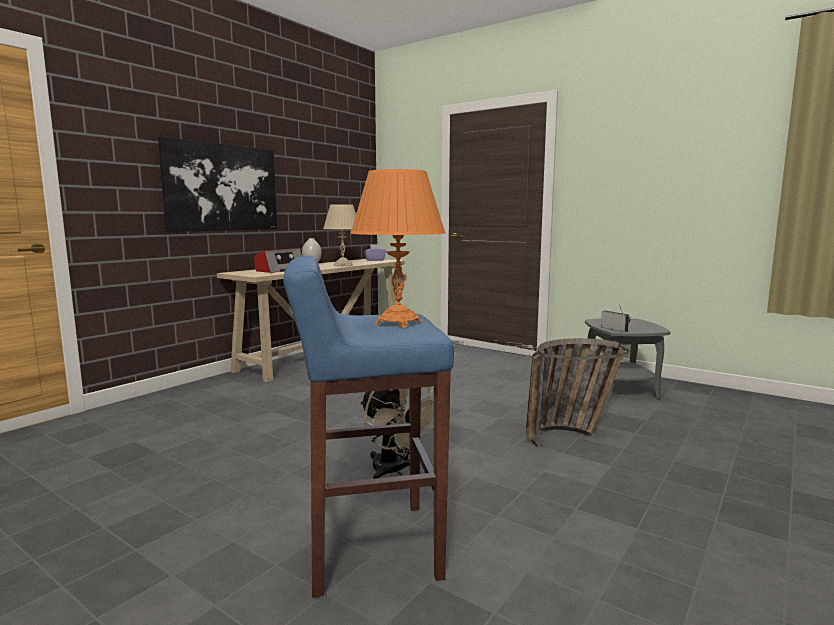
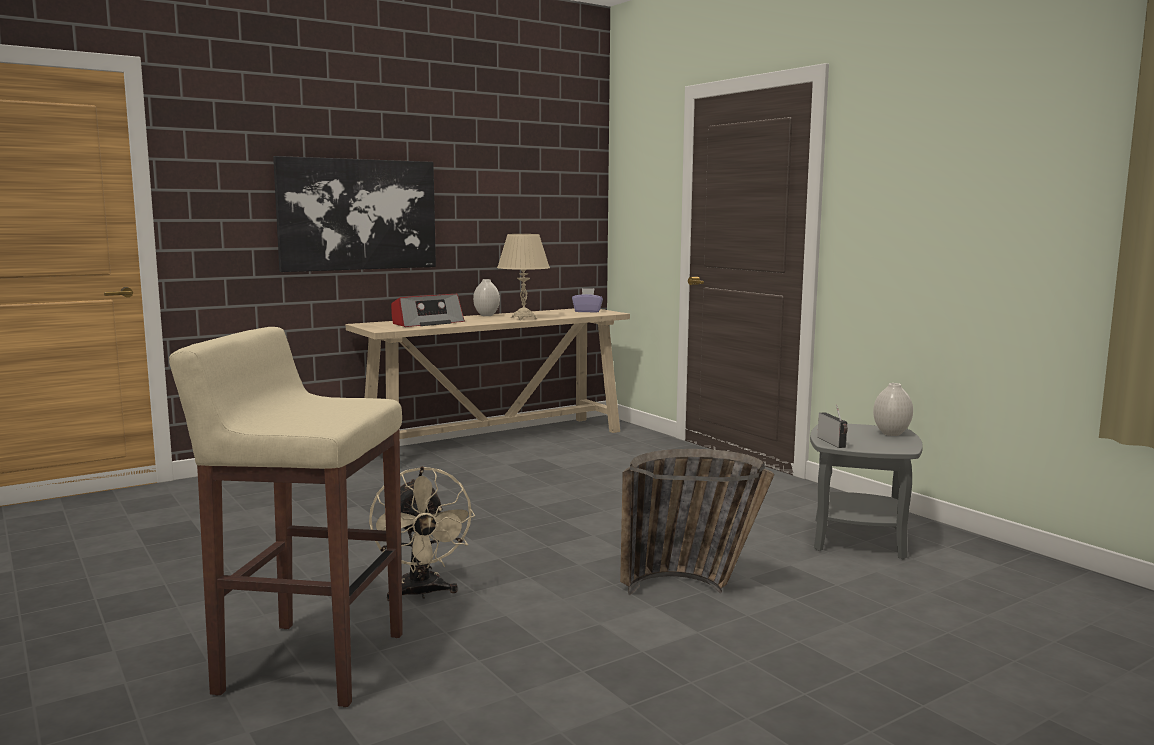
camera: 20 degrees right, 0 degrees up
(369, 546) = (309, 663): blue stool -> beige stool
(398, 323) = (333, 410): orange table lamp -> none
(635, 322) = (890, 434): none -> white vase

